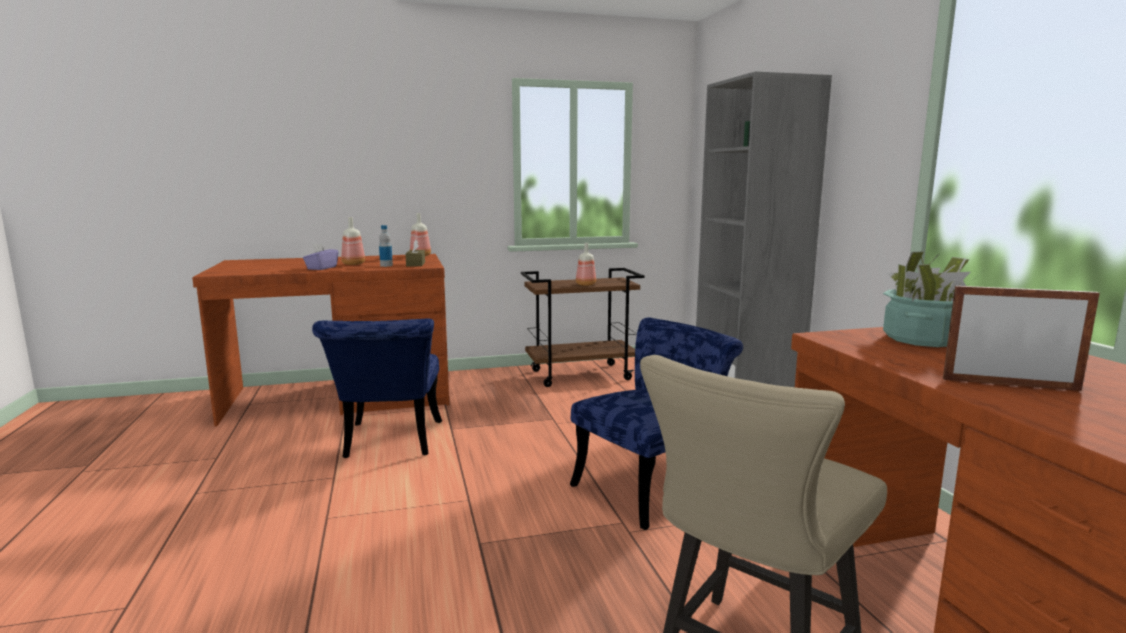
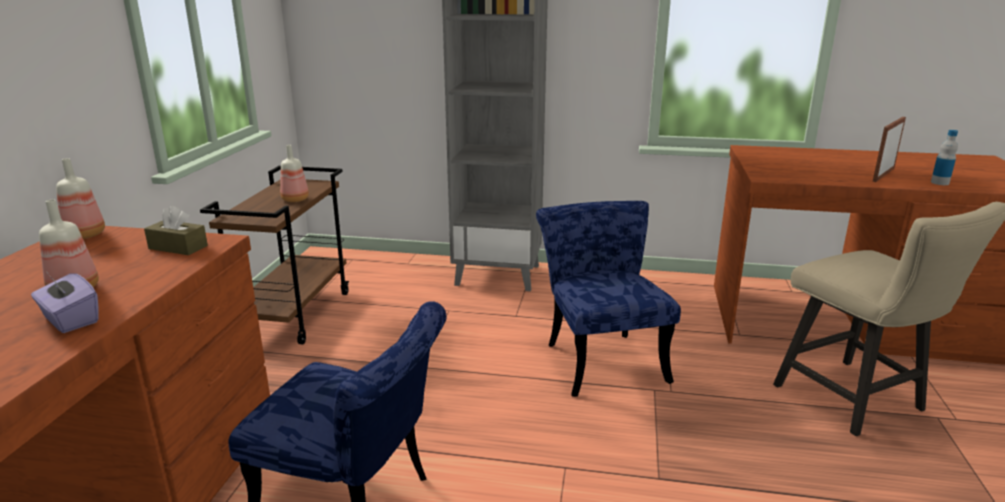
camera: 65 degrees left, 10 degrees up
(386, 265) = (150, 267): bottle -> bottle (939, 183)
(922, 339) = (779, 162): potted plant -> none

